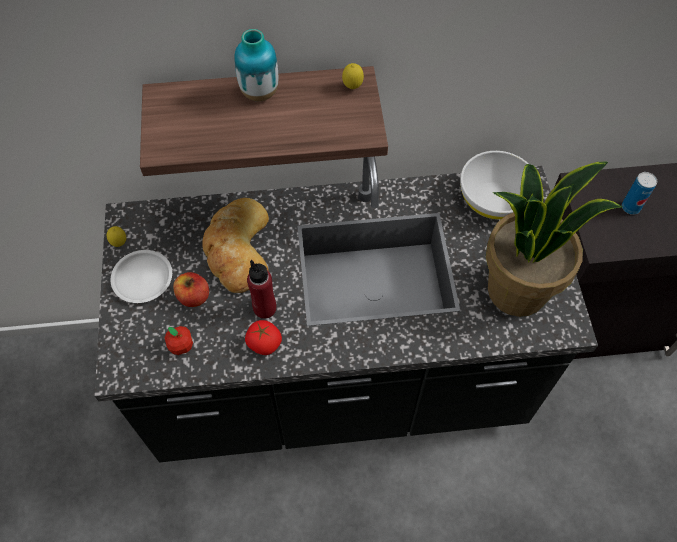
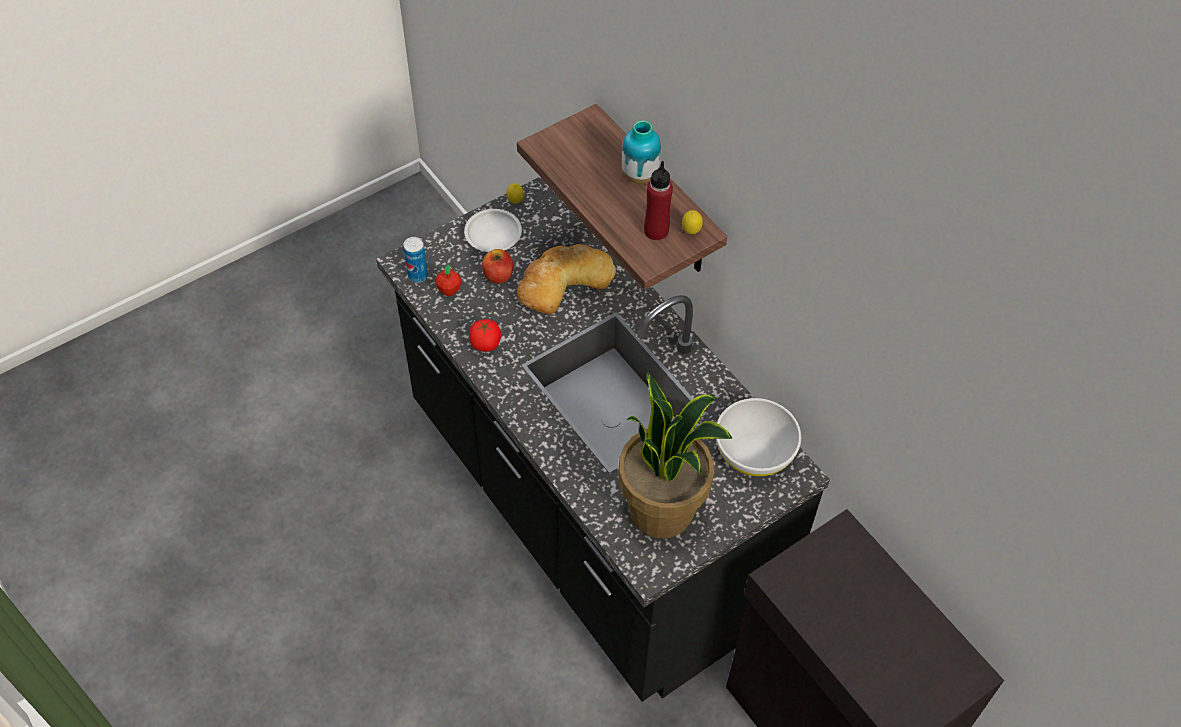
camera: 60 degrees right, 5 degrees down
(265, 308) = (518, 328): red bottle -> red bottle (656, 231)
(630, 207) = (848, 590): can -> can (418, 275)

